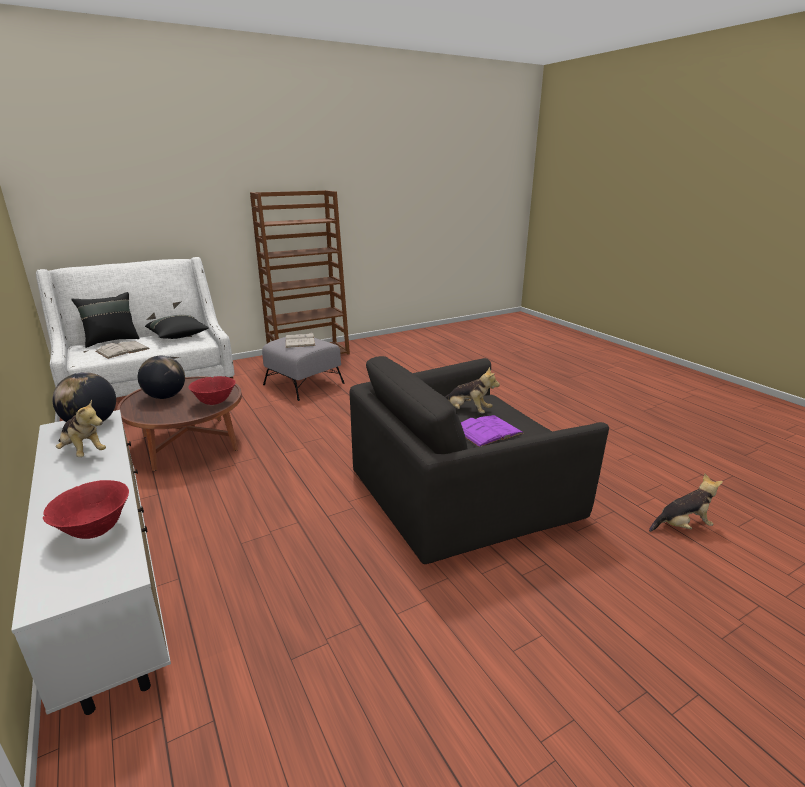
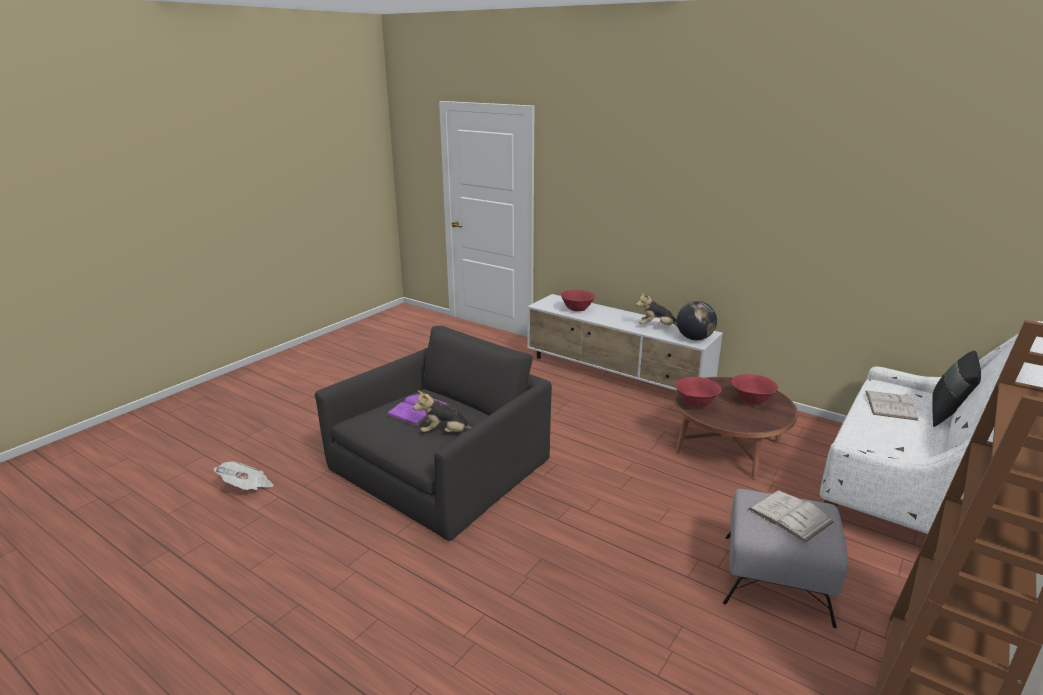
camera: 155 degrees right, 0 degrees up
(165, 397) = (752, 401): globe -> red bowl
(178, 336) = (907, 443): black pillow -> none
(682, 526) = (247, 487): plush toy -> newspaper

